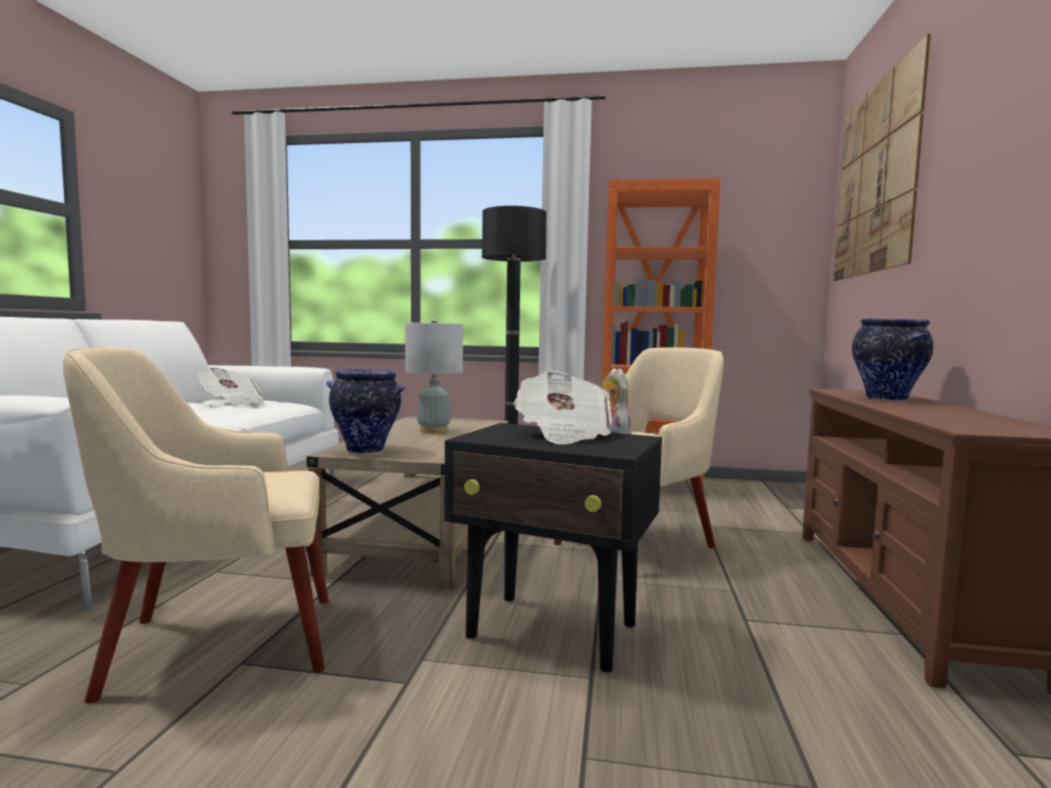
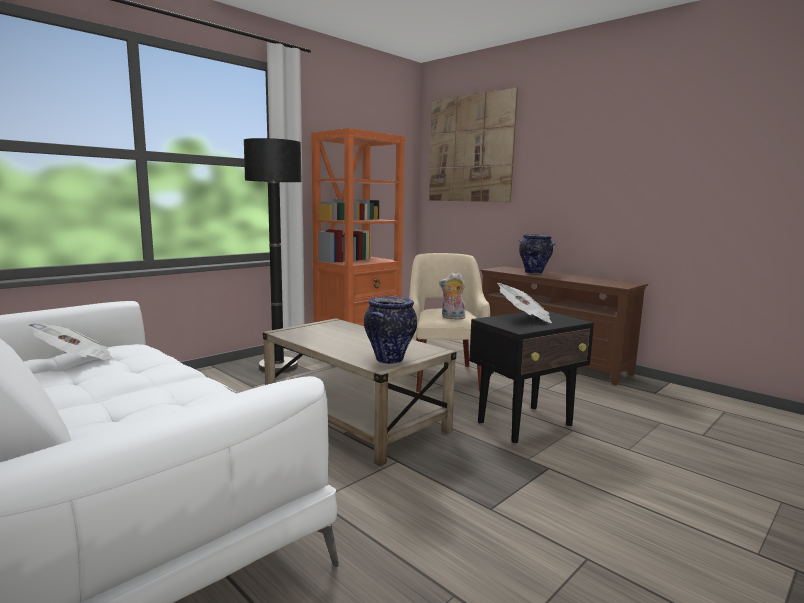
camera: 55 degrees left, 5 degrees up
(216, 644) = (456, 514): beige armchair -> none
(434, 431) = (343, 337): grey table lamp -> none

